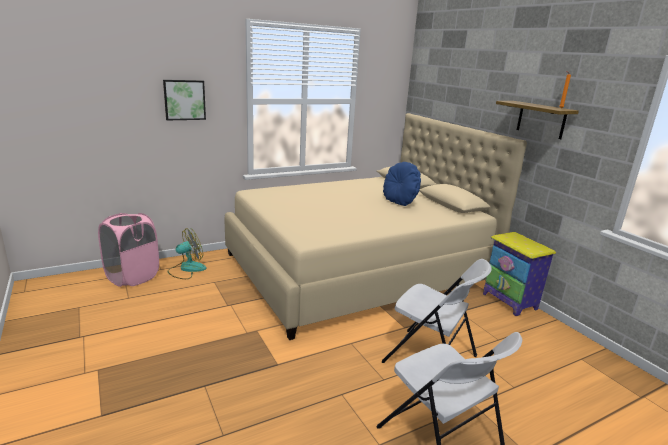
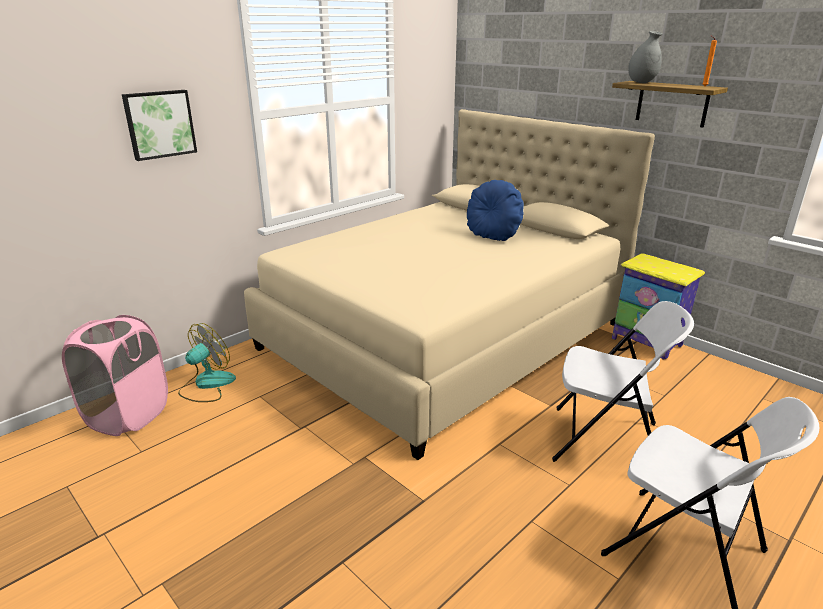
camera: 15 degrees left, 5 degrees up
(518, 102) = (641, 82): none -> grey vase

